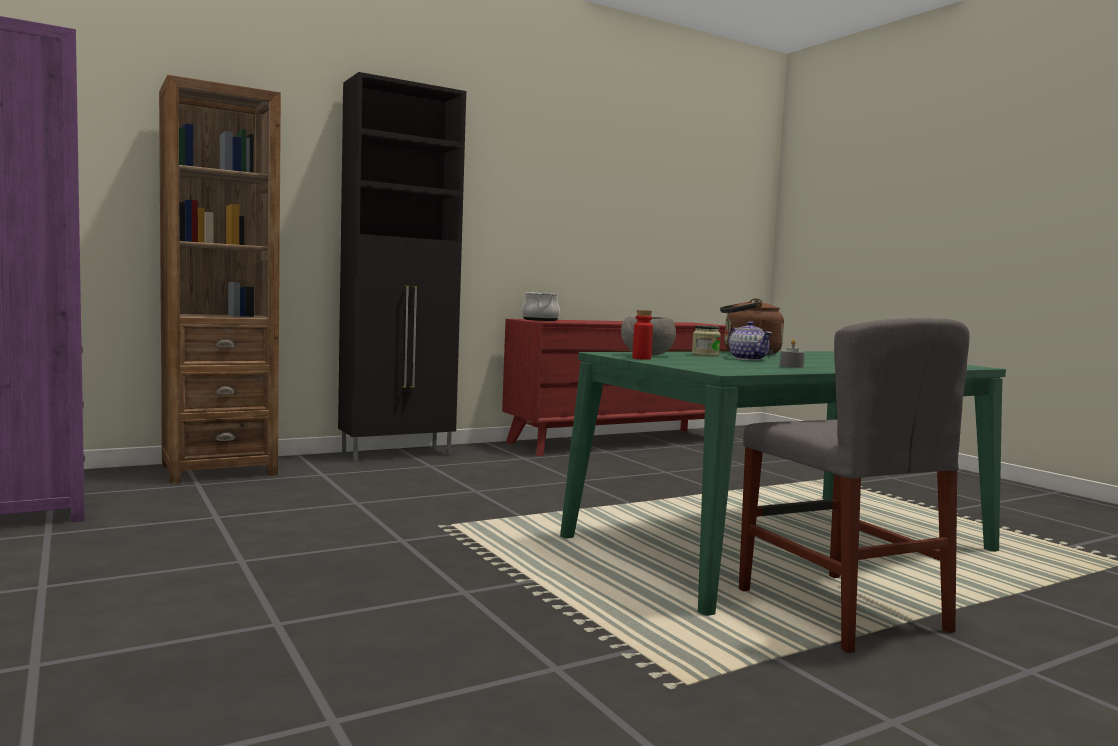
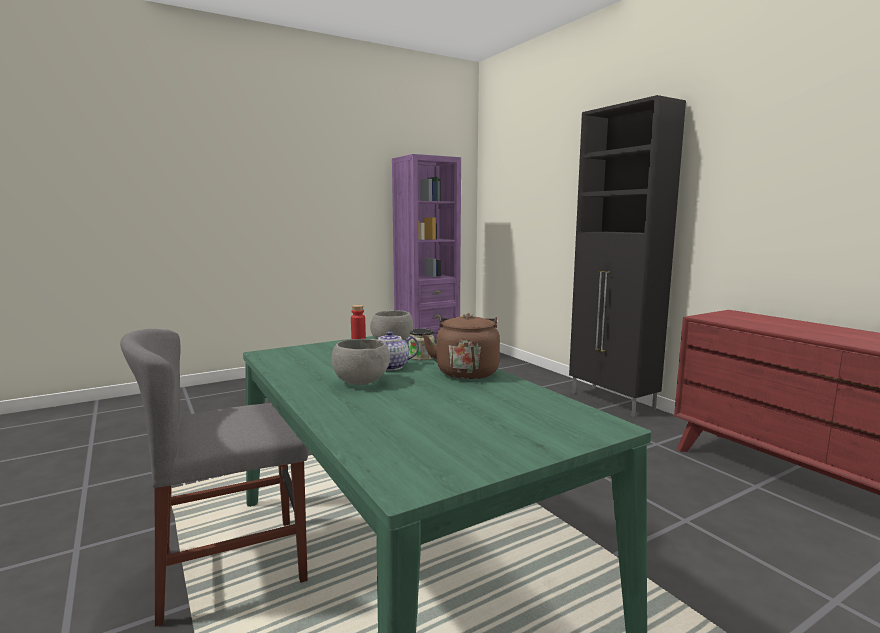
camera: 90 degrees right, 5 degrees up
(219, 470) = (518, 370): brown bookcase -> none
(540, 320) = (741, 316): cooking pot -> none
(791, 366) = (322, 374): grey candle -> none
(805, 363) = (361, 382): none -> grey bowl

